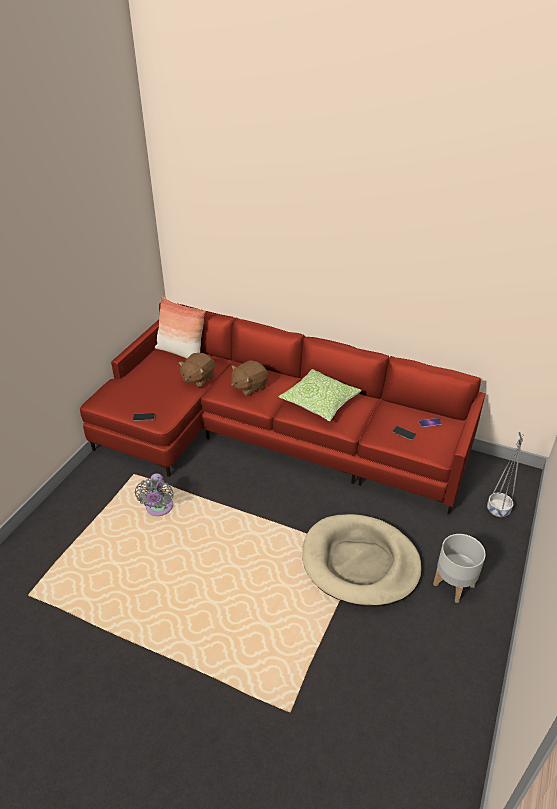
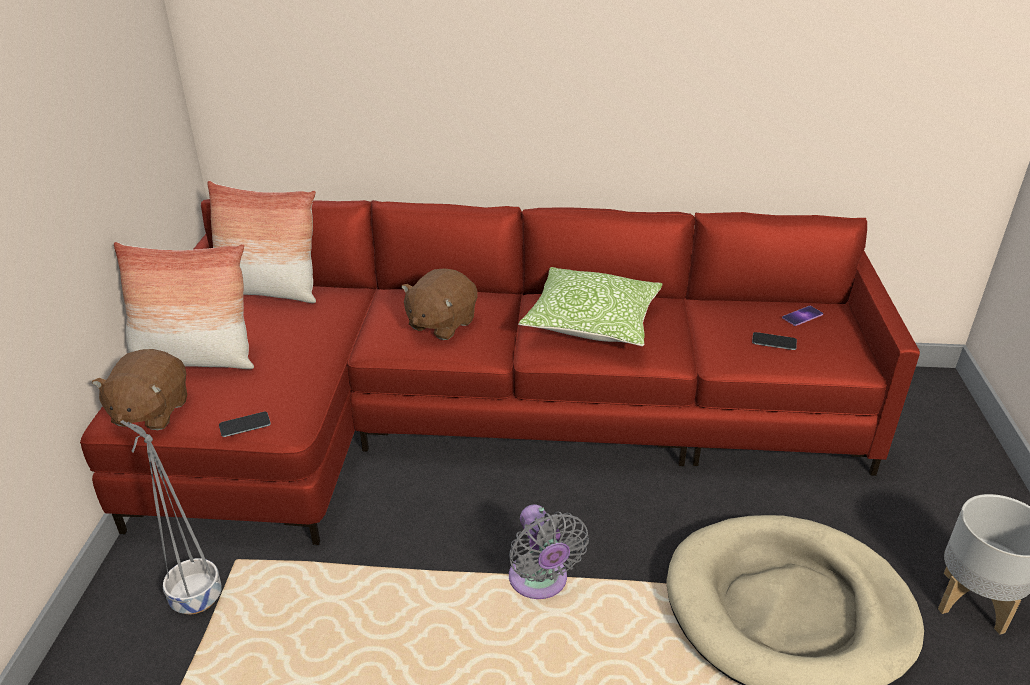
camera: 20 degrees left, 5 degrees down
(135, 382) = (195, 361): none -> pillow
(159, 509) = (325, 619): grey fan -> grey fan (540, 582)
(198, 379) = (327, 331): brown plush toy -> brown plush toy (150, 412)
(498, 510) = (942, 448): grey planter -> grey planter (195, 598)

